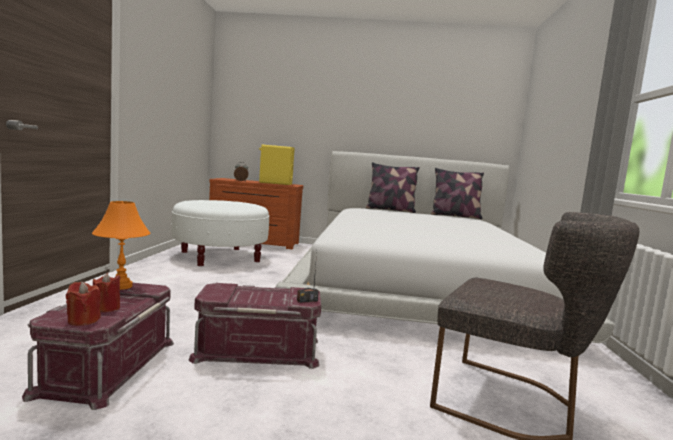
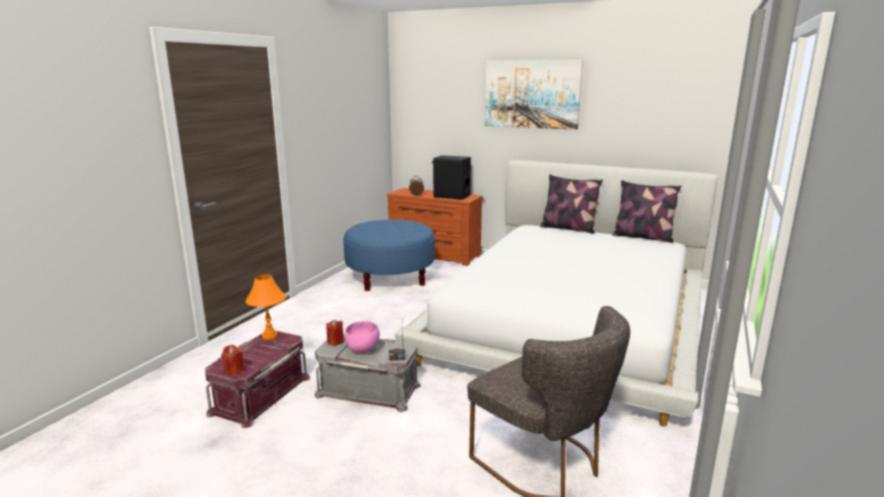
camera: 20 degrees right, 10 degrees up
(106, 308) = (253, 358): red candle -> red candle (335, 341)
(220, 256) = (390, 277): white ottoman -> blue ottoman
(256, 296) = (363, 350): none -> pink bowl
(258, 349) = (369, 389): red storage box -> grey storage box
(275, 183) = (451, 196): yellow speaker -> black speaker
(352, 95) = (531, 94): none -> picture

